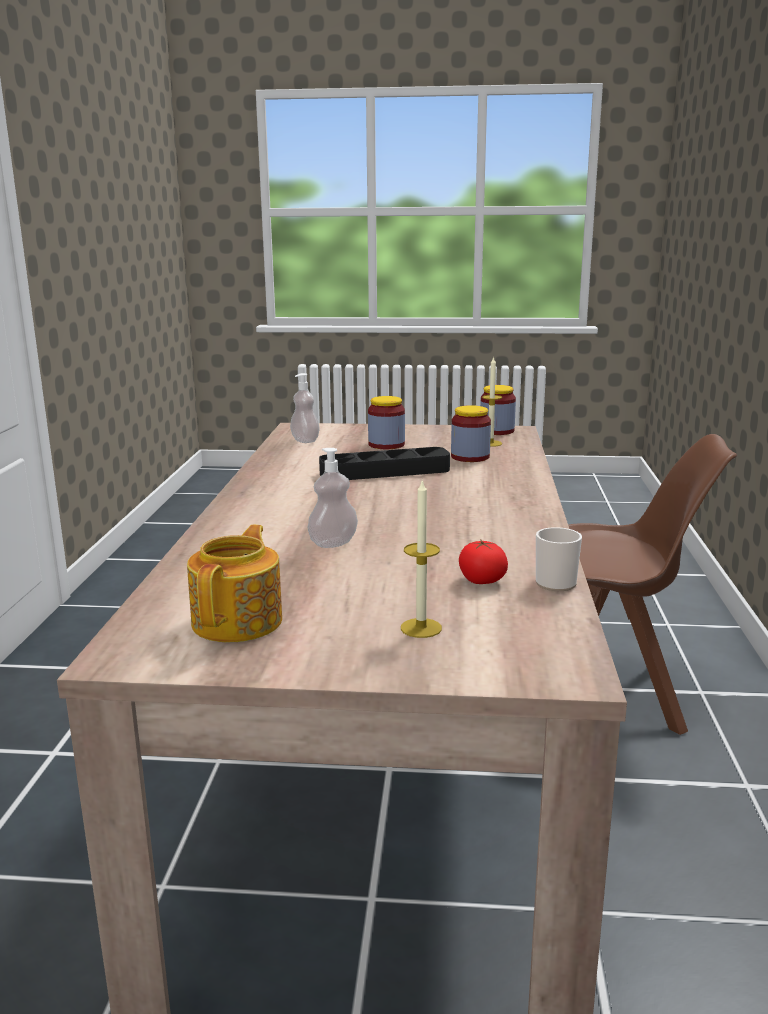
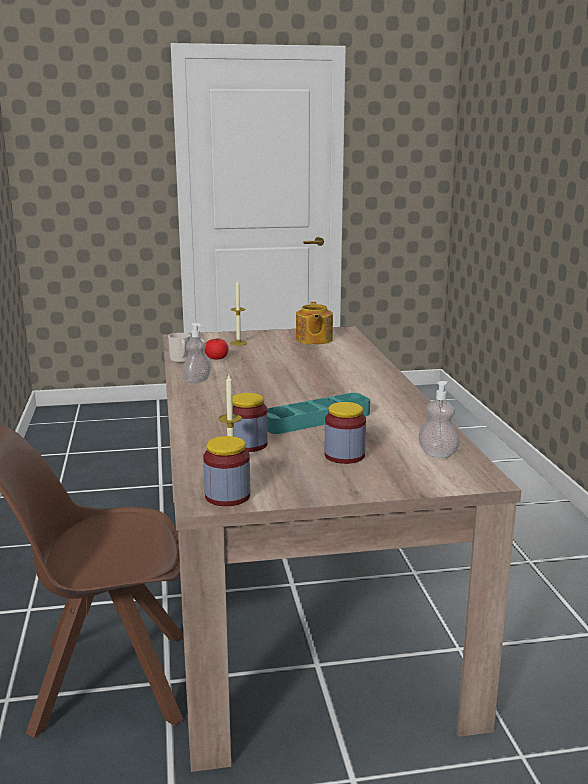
camera: 165 degrees right, 0 degrees up
(333, 543) = (304, 367): soap dispenser -> soap dispenser (197, 380)
(385, 471) = (316, 419): black tray -> turquoise tray

